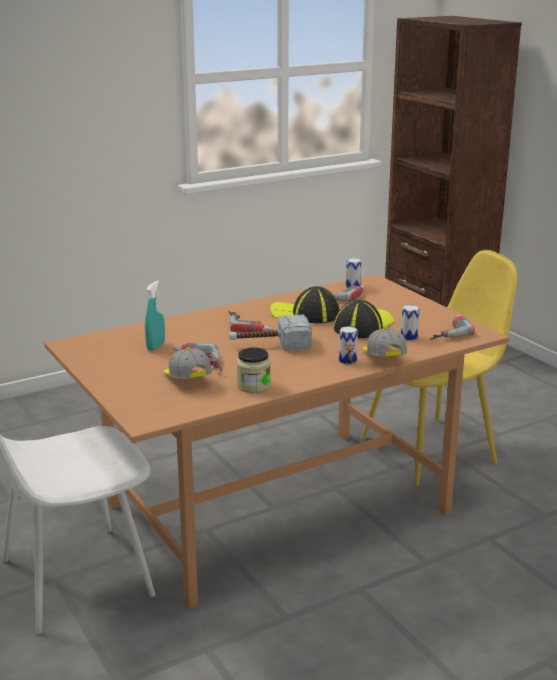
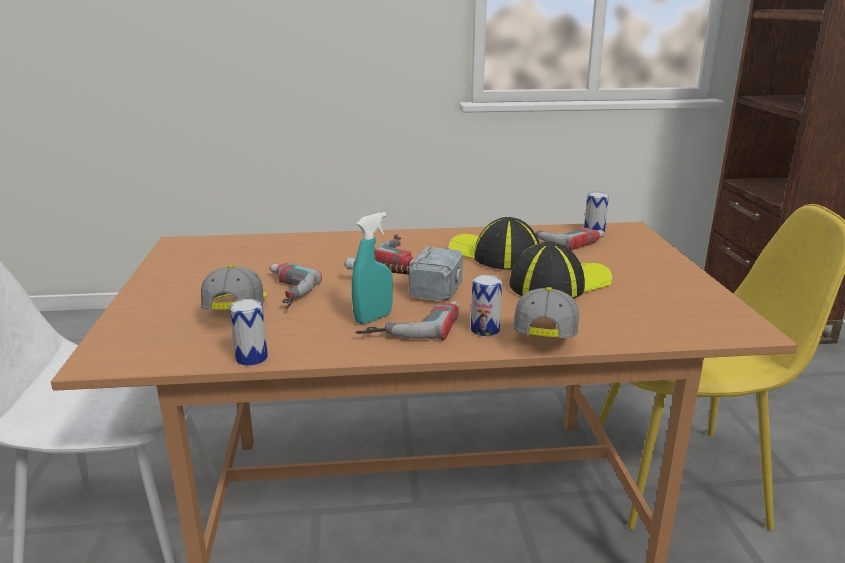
camera: 25 degrees right, 0 degrees up
(156, 346) = (263, 262): turquoise spray bottle -> turquoise spray bottle (373, 318)
(253, 386) = (307, 340): jar -> none
(409, 337) = (616, 312): can -> can (251, 358)
(445, 332) = (684, 315): power drill -> power drill (411, 325)

